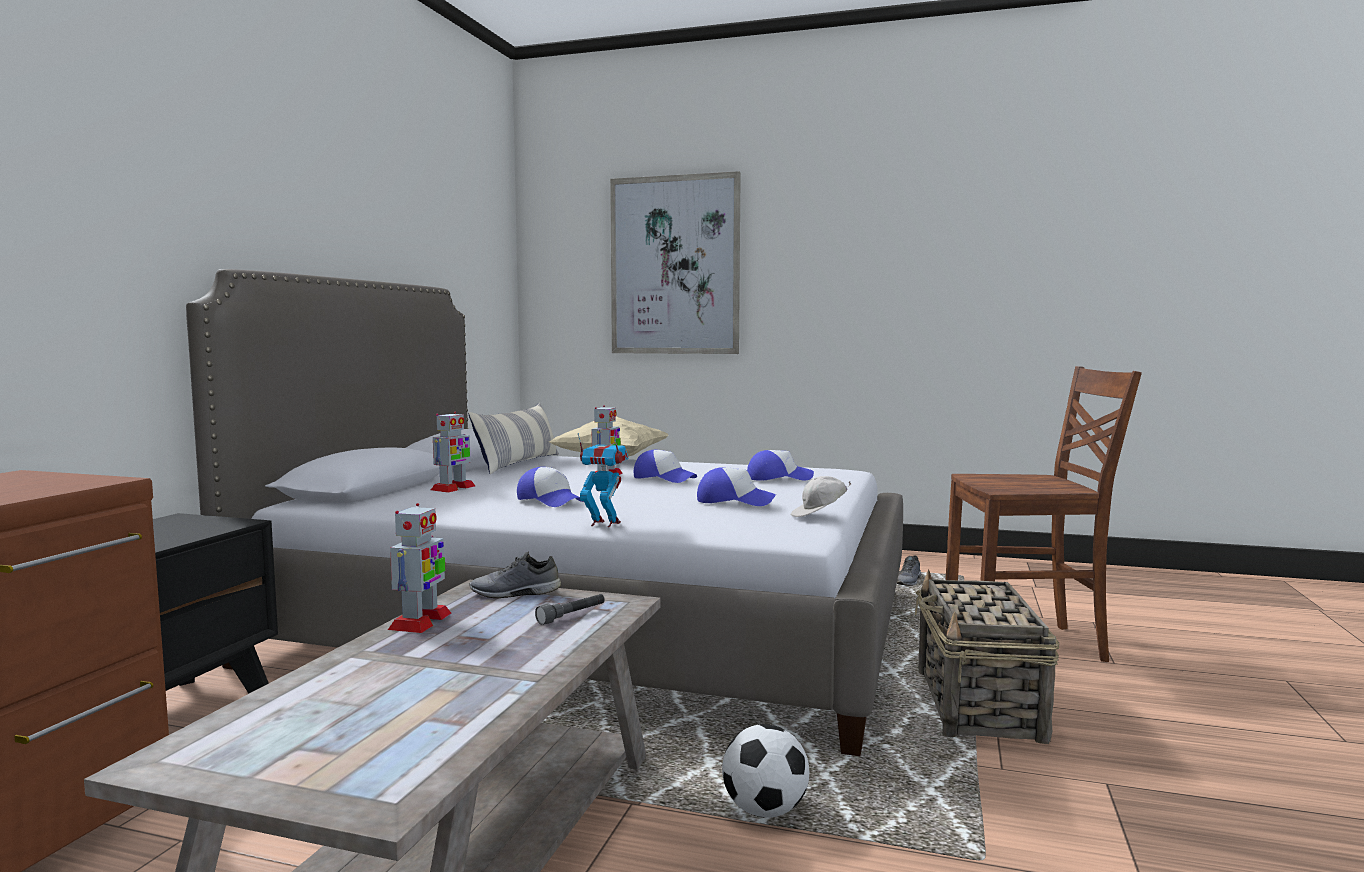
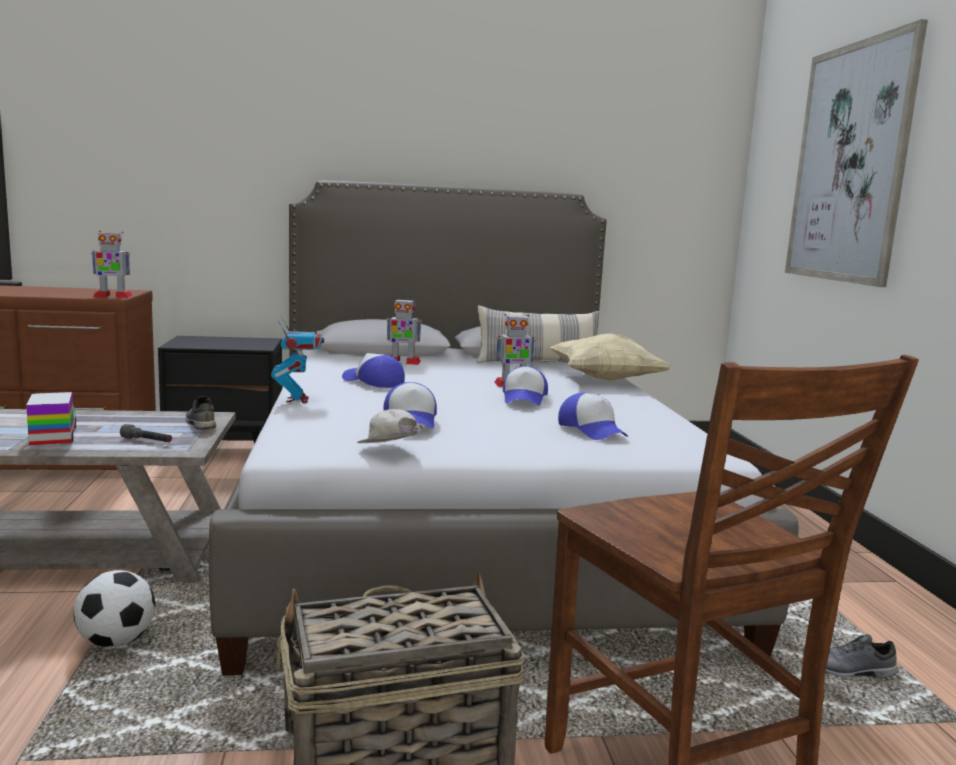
camera: 65 degrees right, 5 degrees up
(420, 622) = (130, 415): toy robot -> toy robot (112, 296)
(492, 658) = (54, 436): none -> toy truck
(550, 501) = (373, 382): cap -> cap turned 105 degrees clockwise

